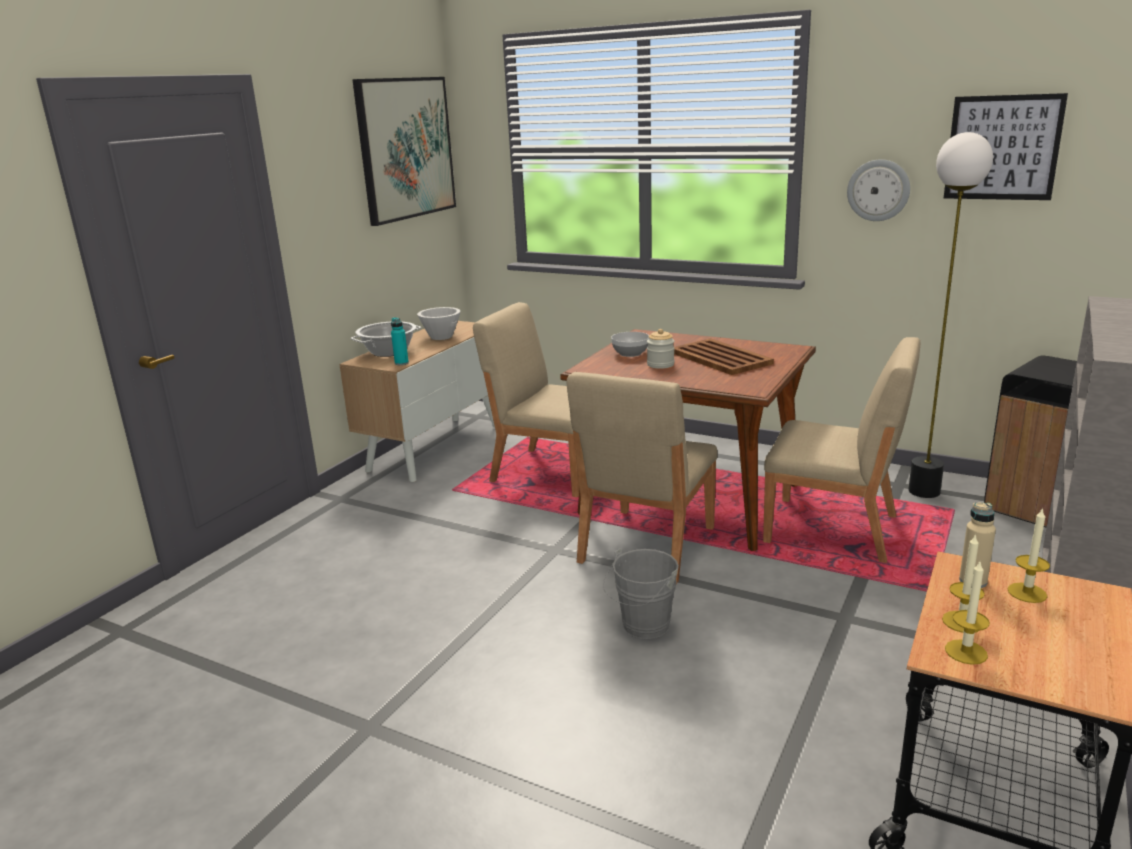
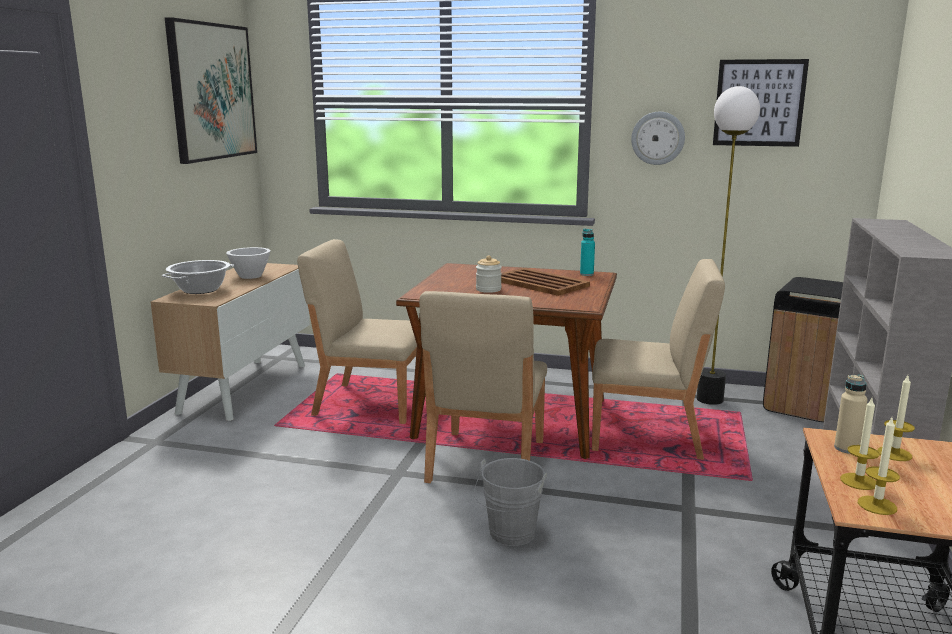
camera: 15 degrees left, 5 degrees down
(401, 363) = (219, 299): turquoise bottle -> turquoise bottle (586, 274)
(631, 353) = (455, 281): bowl -> none

